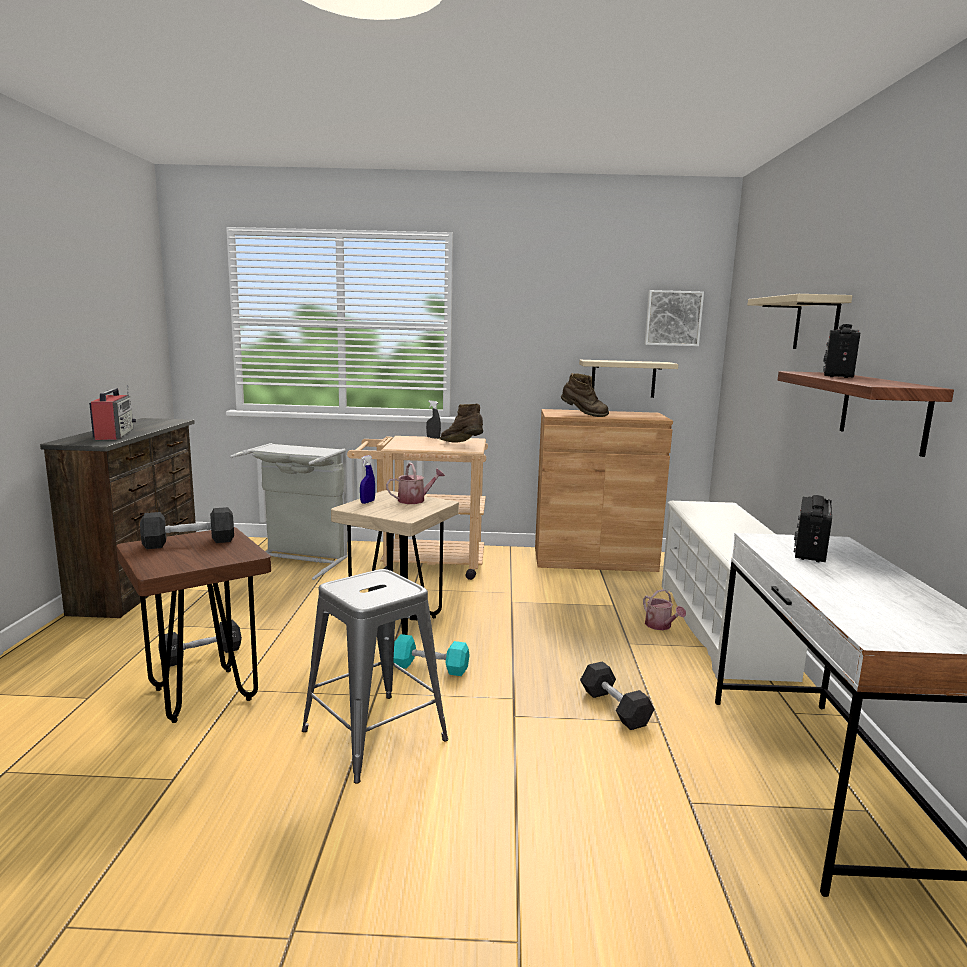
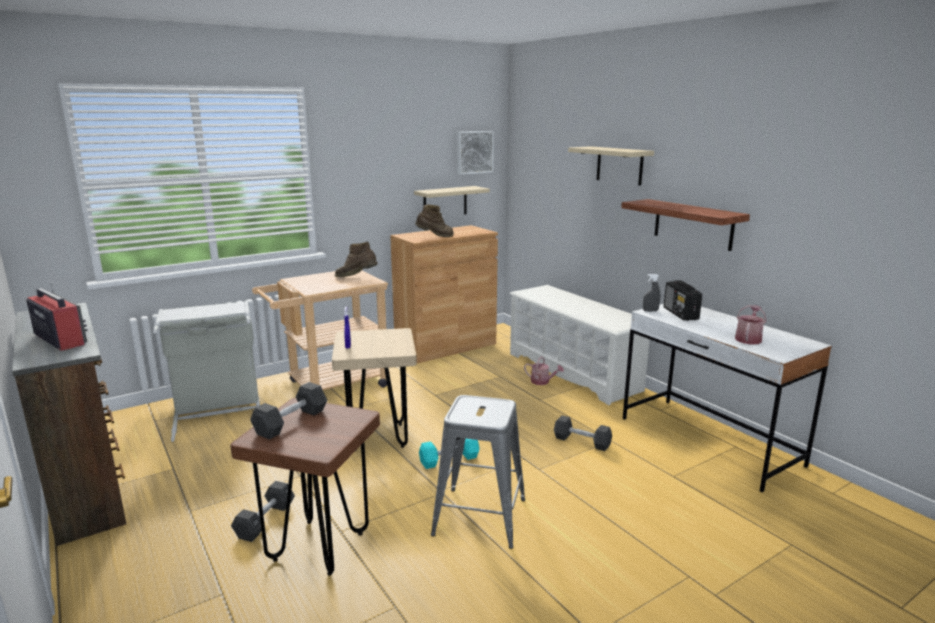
camera: 35 degrees left, 5 degrees up
(415, 500) = (379, 335): watering can -> watering can (748, 338)
(433, 438) = (318, 275): grey spray bottle -> grey spray bottle (650, 311)
(837, 375) = (666, 205): radio -> none

